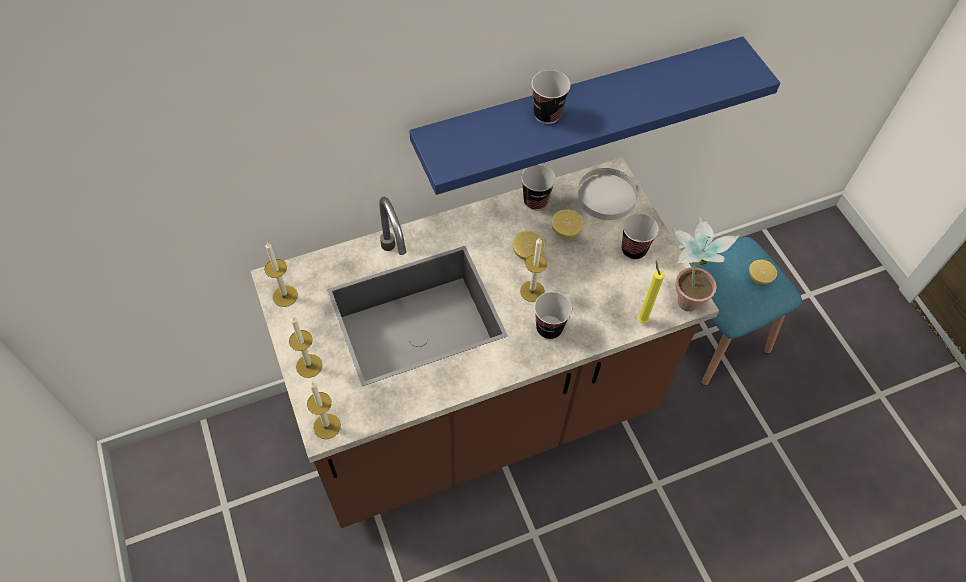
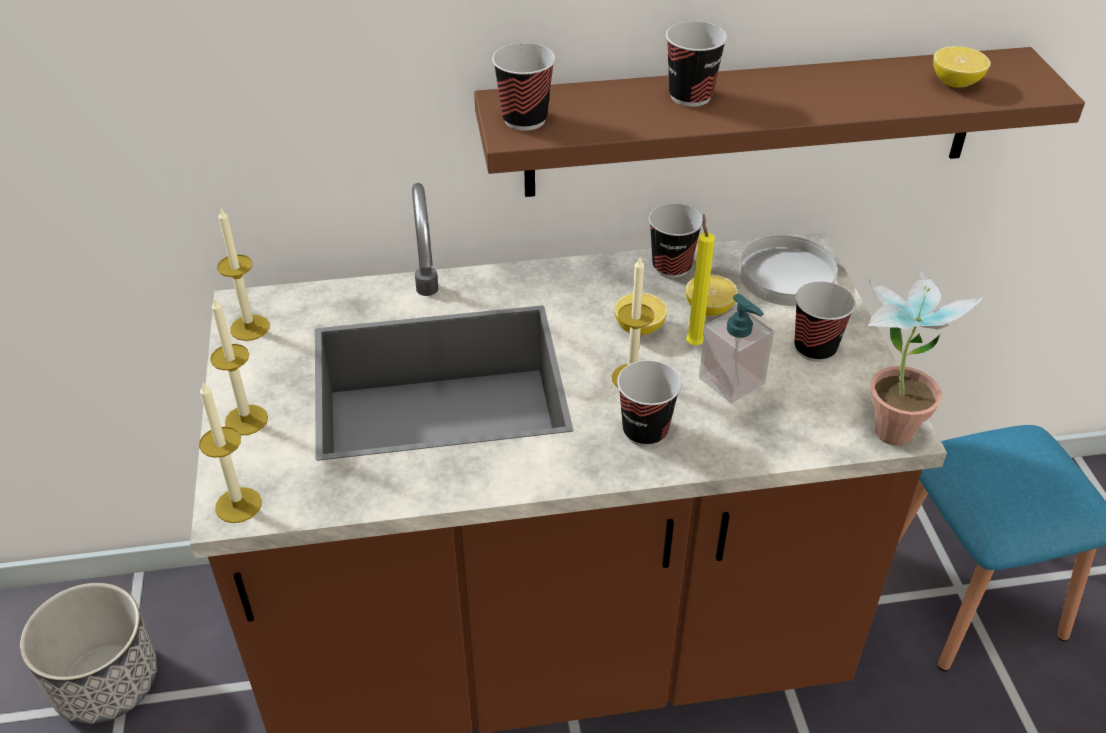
camera: 15 degrees right, 15 degrees down
(210, 495) = (106, 681): none -> planter
(450, 152) = (524, 119): none -> cup
(579, 109) = (753, 123): blue shelf -> brown shelf
(590, 282) = (731, 381): none -> soap dispenser
(641, 319) = (806, 443): yellow candle -> yellow candle (693, 342)
(759, 278) = (1047, 480): lemon -> lemon (955, 83)

